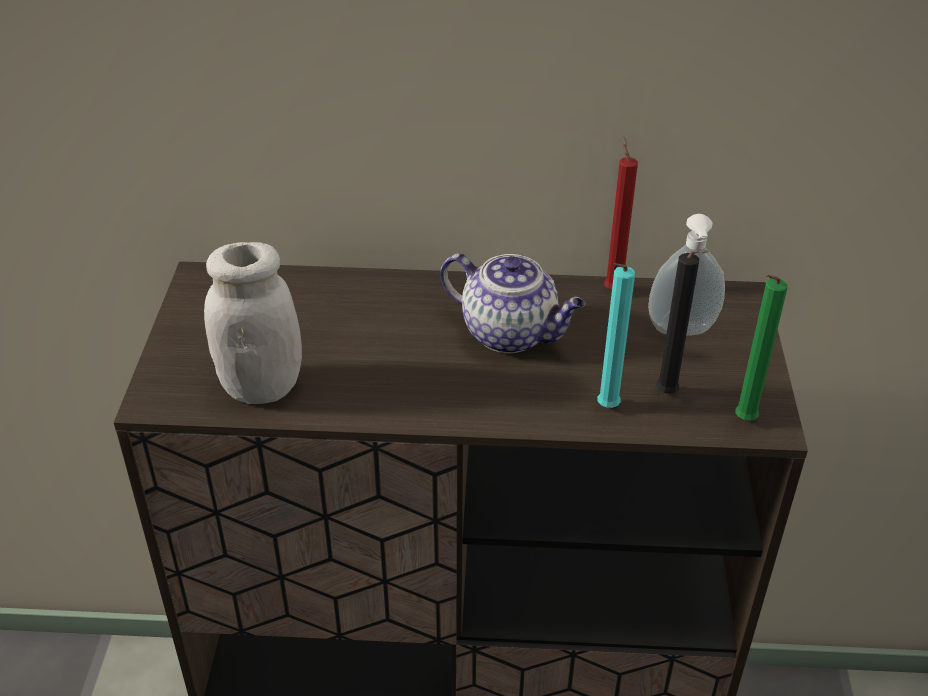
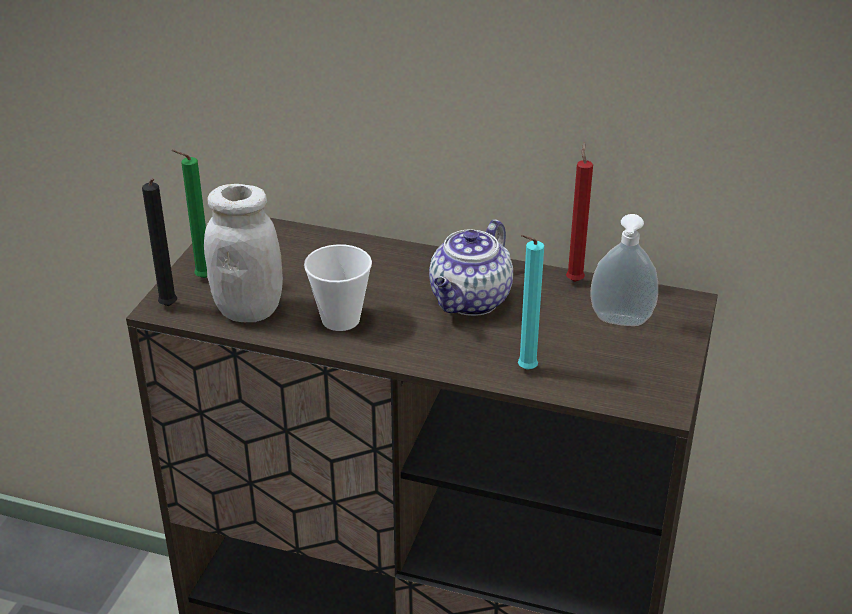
camera: 15 degrees right, 5 degrees down
(374, 380) = (340, 319): none -> cup
(511, 333) = (470, 301): teapot -> teapot turned 75 degrees clockwise
(669, 395) = (585, 369): black candle -> black candle (169, 308)
(742, 421) = (640, 399): green candle -> green candle (201, 279)

